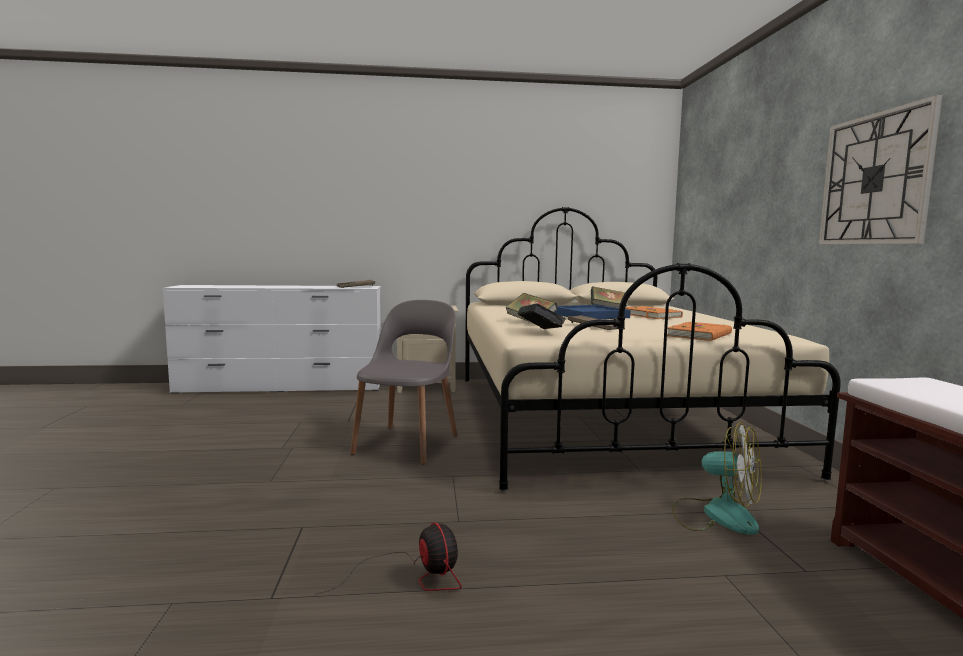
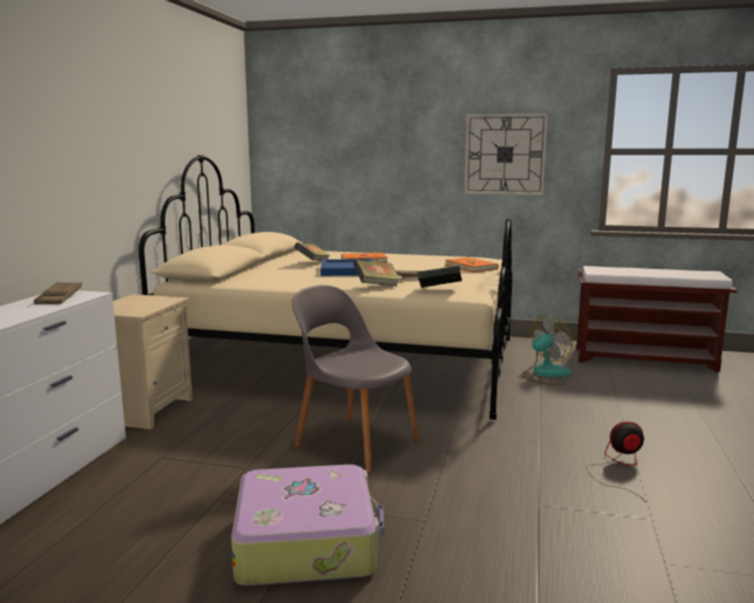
camera: 70 degrees left, 5 degrees up
(243, 451) = (307, 541): none -> suitcase

